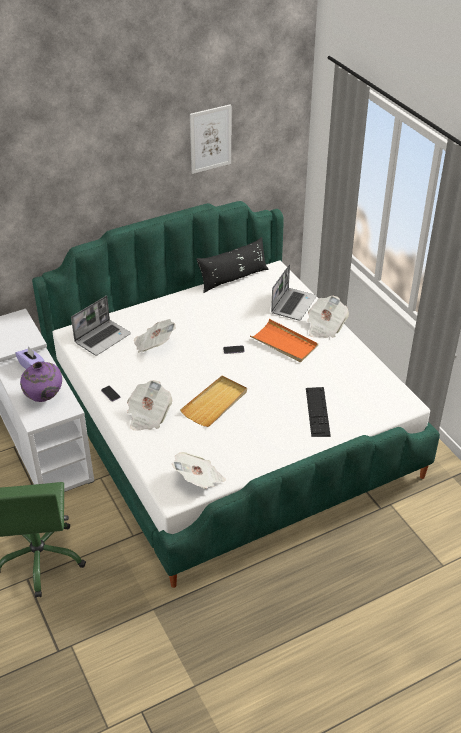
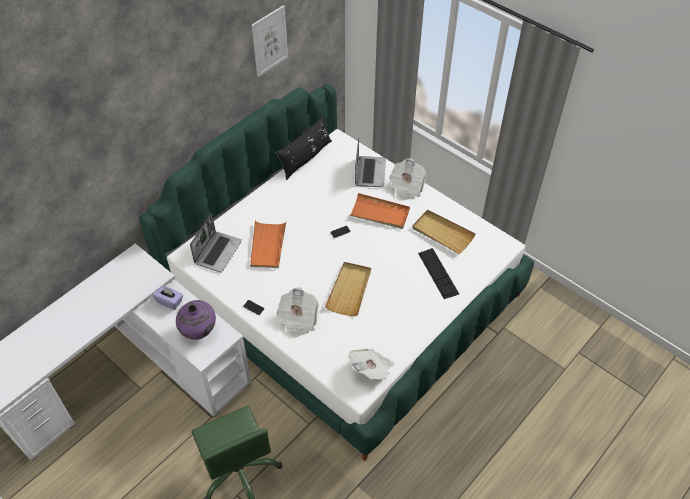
camera: 20 degrees left, 10 degrees up
(154, 344) = (267, 246): newspaper -> orange tray
(342, 376) = (442, 233): none -> beige tray

